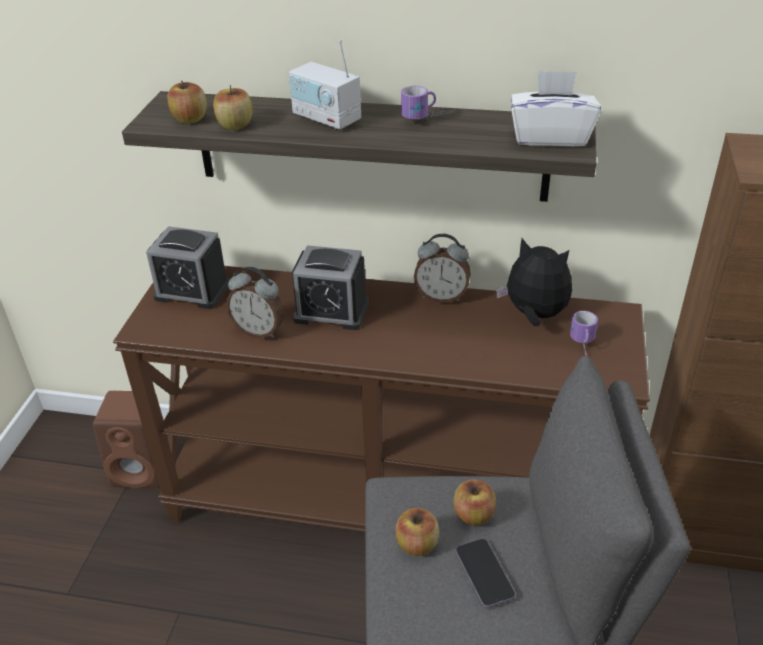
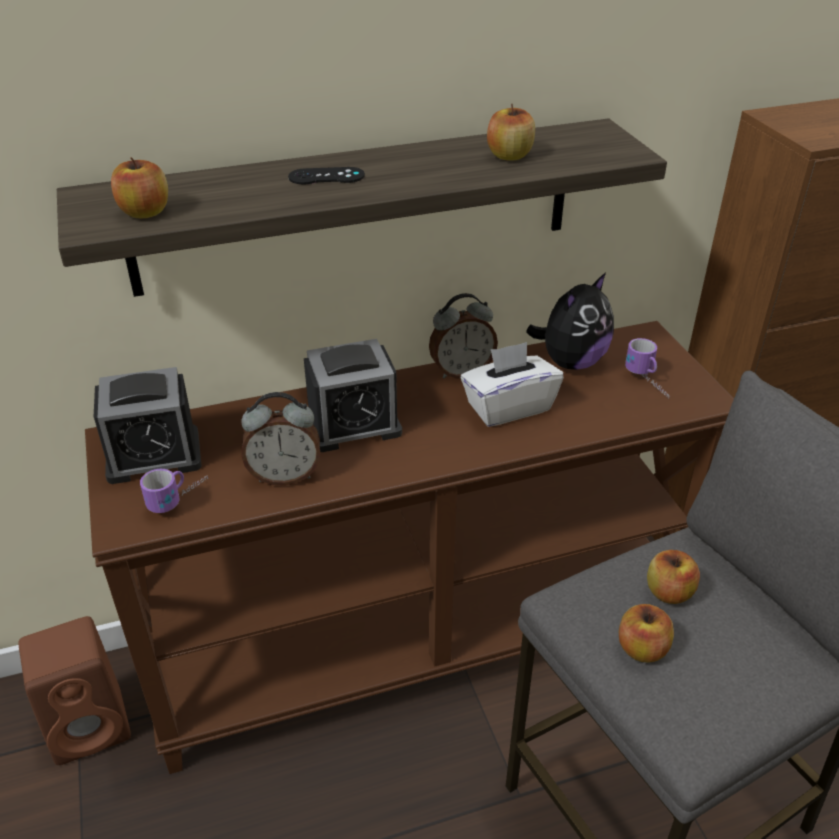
camera: 30 degrees left, 0 degrees up
(235, 125) = (217, 207): apple -> apple (509, 155)
(326, 119) = (326, 176): radio -> black game controller
(429, 119) = (446, 153): mug -> mug (180, 499)
(484, 574) = (731, 649): phone -> none
(534, 315) = (571, 362): plush toy -> plush toy turned 135 degrees clockwise
(550, 137) = (594, 146): white tissue box -> white tissue box (508, 407)

